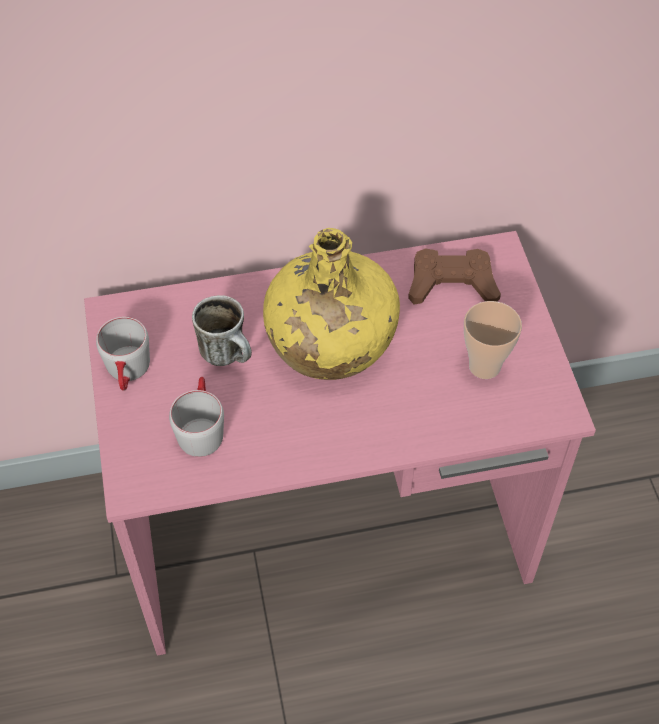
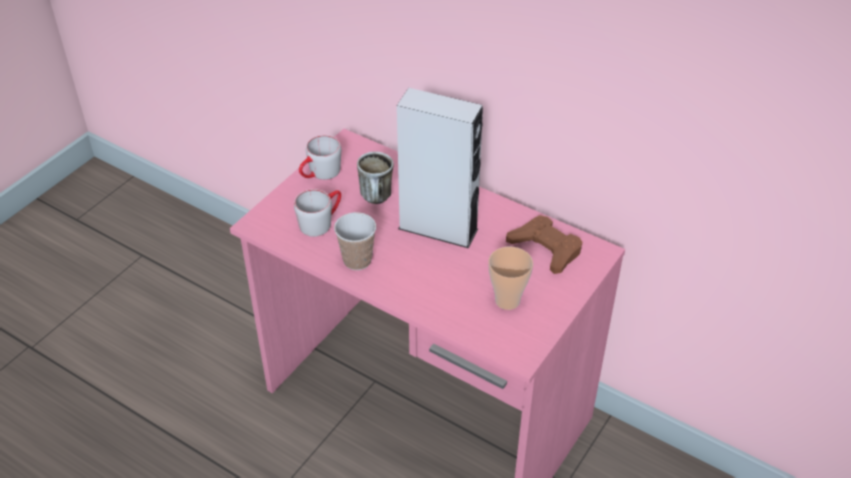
camera: 45 degrees right, 10 degrees down
(294, 441) = (357, 260): none -> cup
(329, 340) = (438, 228): yellow bottle -> grey speaker

